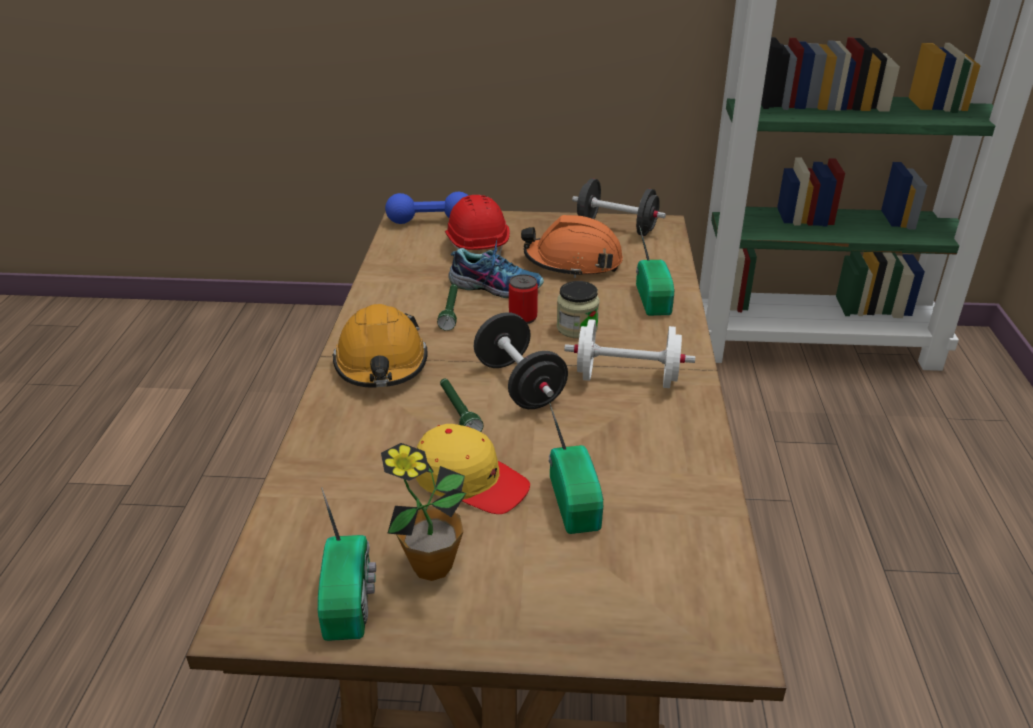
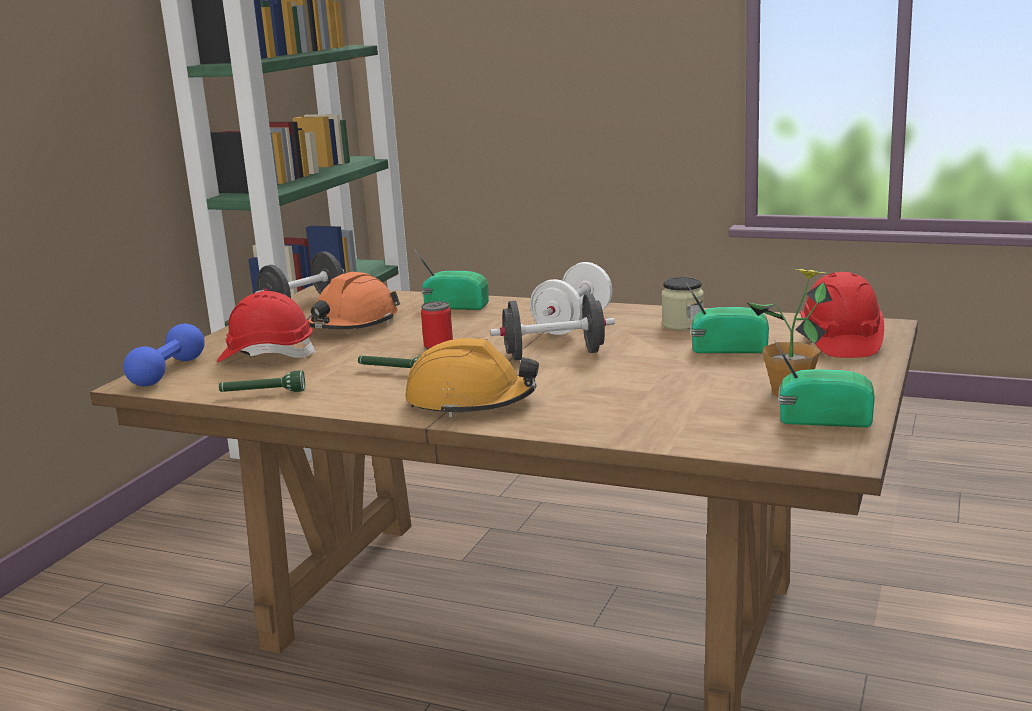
camera: 70 degrees left, 15 degrees down
(458, 412) = (581, 376): green flashlight -> green flashlight (263, 393)
(471, 481) = (685, 377): yellow cap -> none
(495, 286) = (364, 353): shoe -> none
(577, 328) = (477, 331): jar -> jar (682, 324)
(637, 601) = (840, 342): none -> red hard hat

